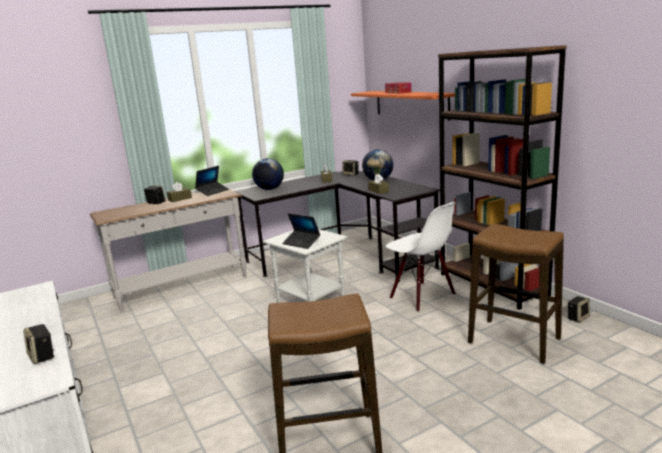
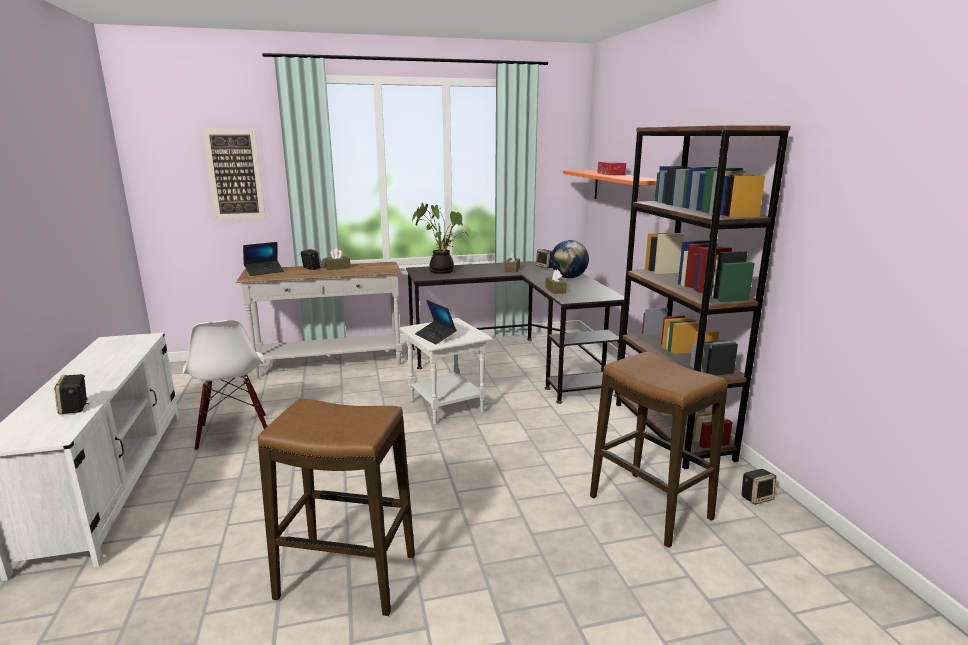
camera: 15 degrees right, 0 degrees up
(68, 125) = (235, 174): none -> picture
(212, 192) = (377, 265): laptop -> laptop (264, 272)
(269, 189) = (442, 271): globe -> potted plant
(421, 296) = (574, 427): white chair -> white chair (234, 432)

